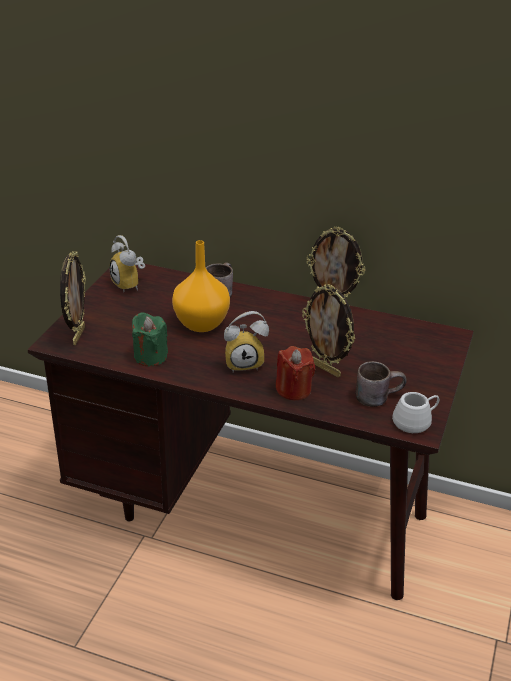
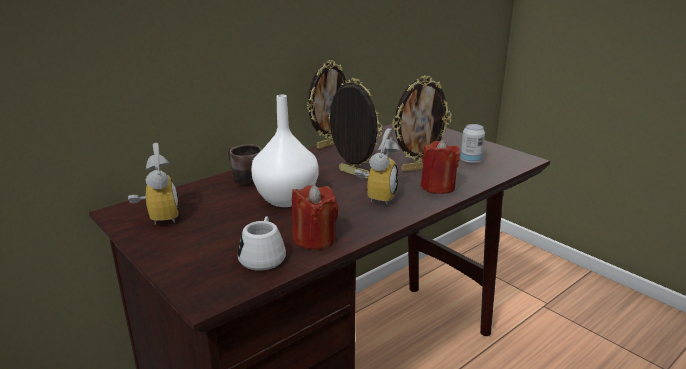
camera: 60 degrees left, 10 degrees down
(78, 335) = (214, 275): picture frame -> picture frame (352, 174)
(130, 285) = (157, 217): alarm clock -> alarm clock turned 105 degrees counterclockwise
(150, 356) = (314, 239): green candle -> red candle
(202, 324) = (287, 199): orange vase -> white vase
(377, 396) = (470, 161): brown mug -> can
(416, 421) = (512, 158): white mug -> white mug (263, 256)

